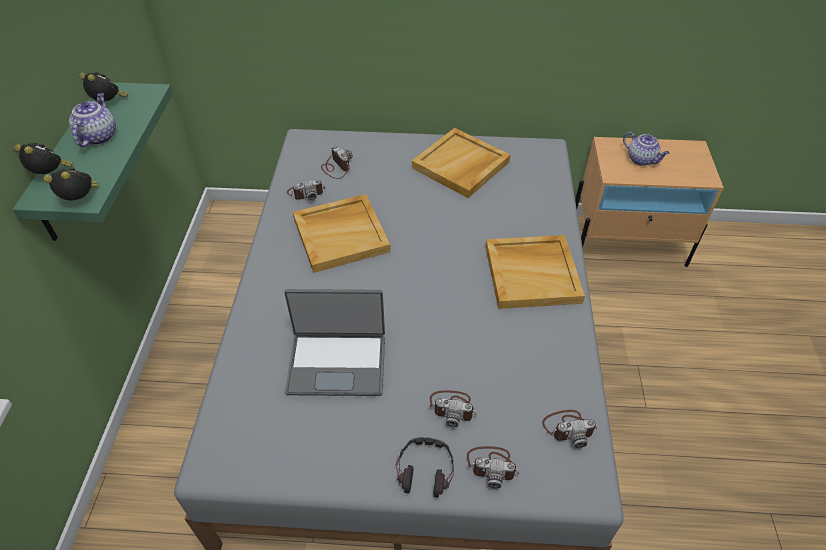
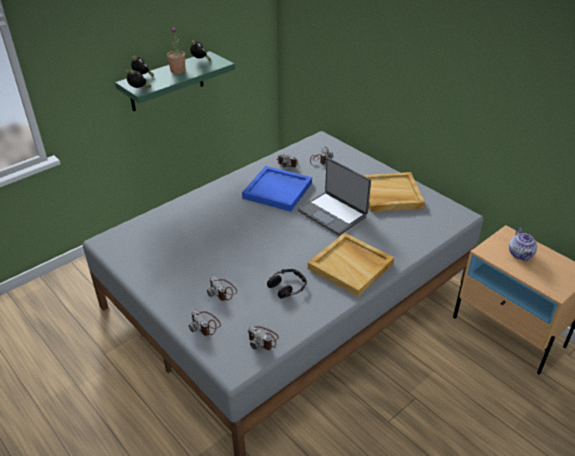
camera: 45 degrees right, 10 degrees down
(98, 136) = (178, 71): teapot -> potted plant
(337, 363) = (200, 240): laptop -> laptop (333, 213)
(341, 234) = (278, 190): beige tray -> blue tray
(424, 470) = (176, 304): headphones -> headphones (287, 286)

